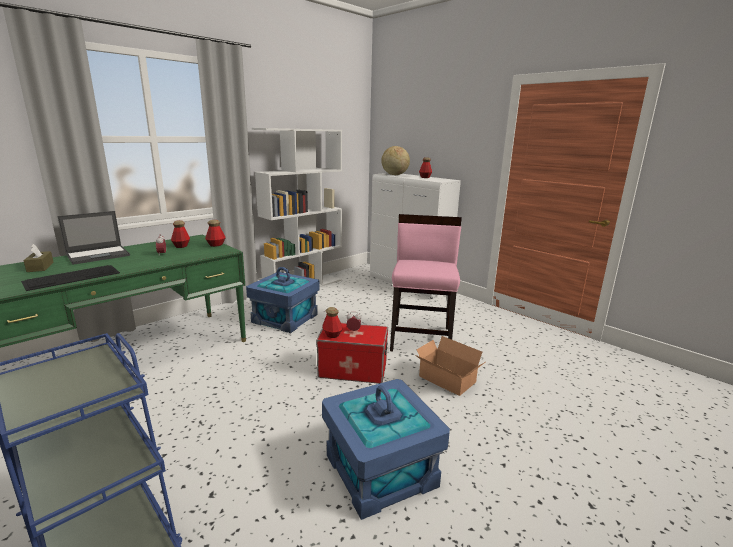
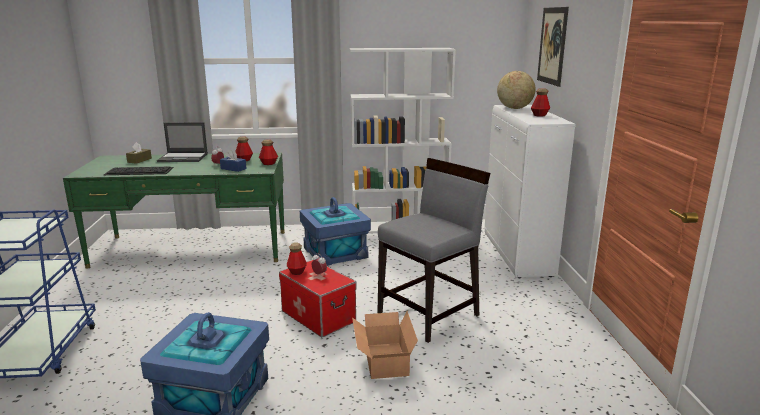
camera: 40 degrees right, 0 degrees up
(190, 255) = (233, 169): none -> blue tissue box
(415, 127) = (552, 46): none -> picture
(421, 338) = (429, 314): pink chair -> grey chair

